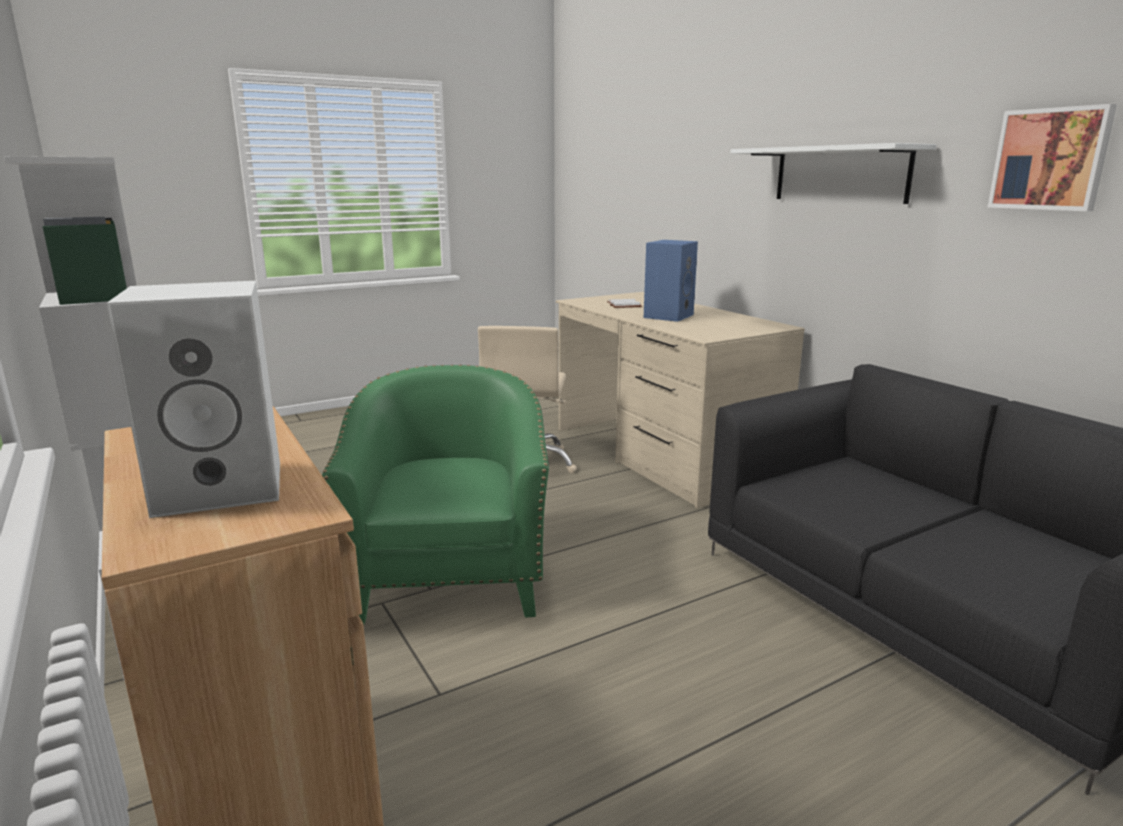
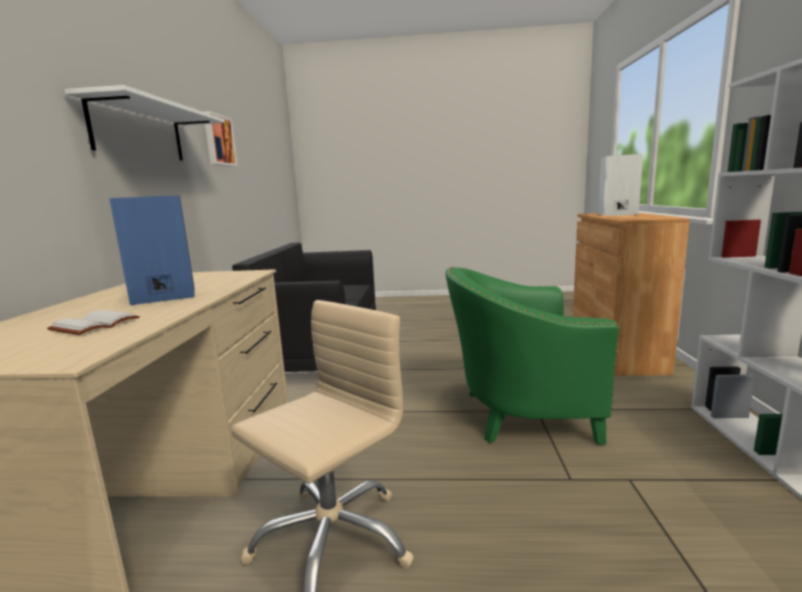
camera: 145 degrees left, 5 degrees down
(451, 577) = (519, 413): green armchair -> green armchair turned 60 degrees clockwise

